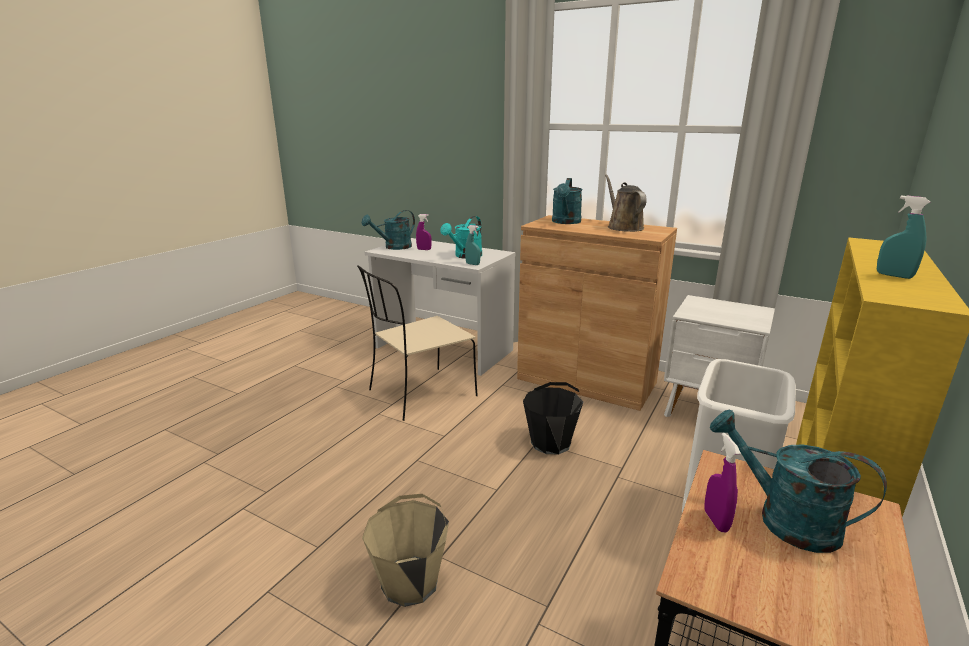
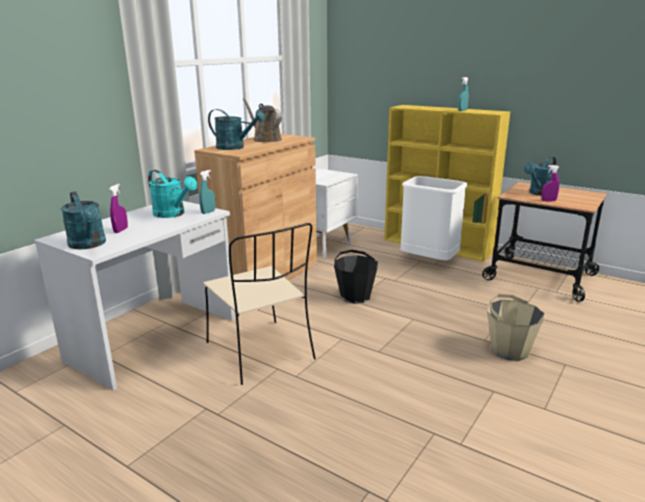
camera: 85 degrees left, 0 degrees up
(623, 227) = (265, 139): brown watering can -> brown watering can turned 60 degrees clockwise

